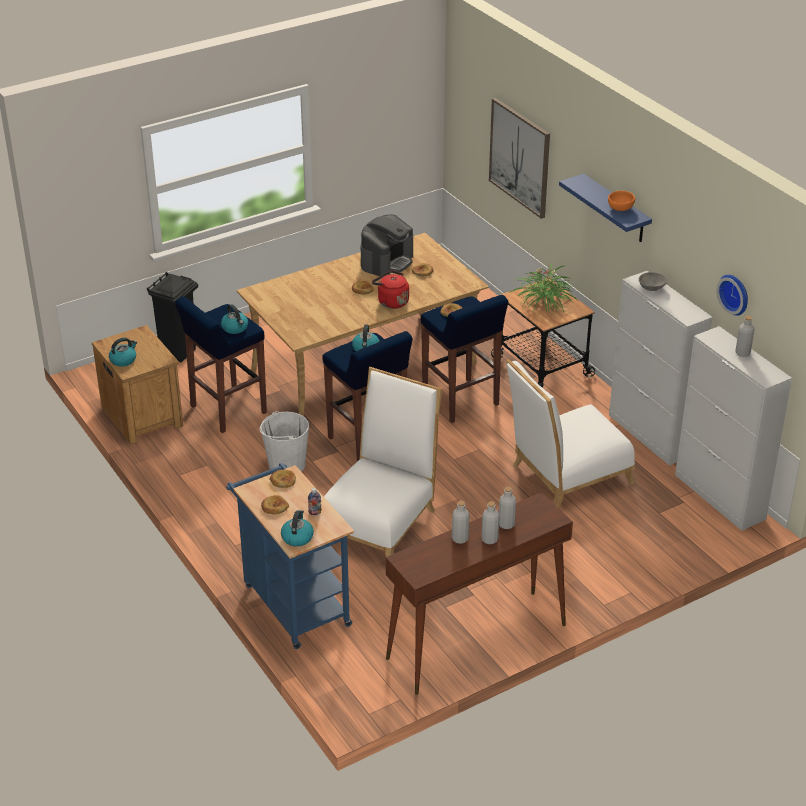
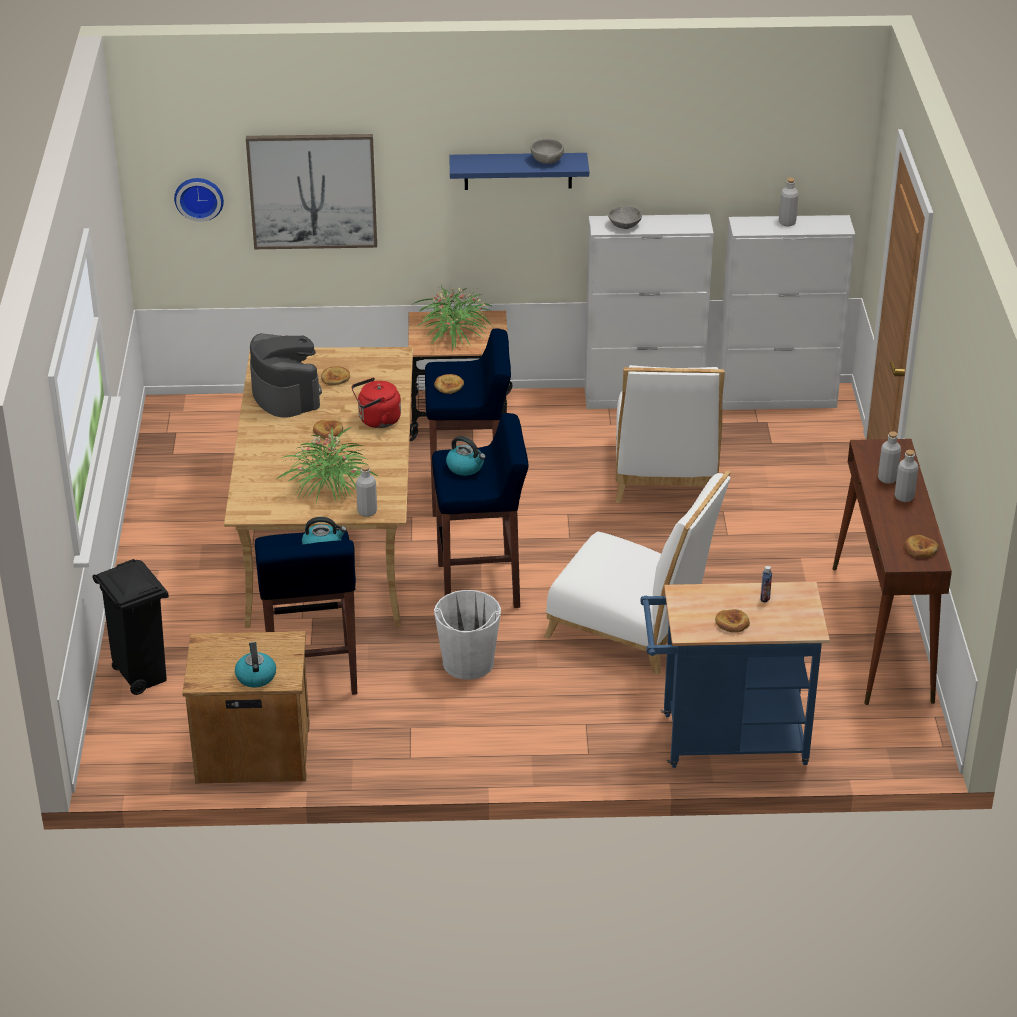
camera: 60 degrees left, 0 degrees up
(283, 480) = (687, 602): bread -> bread (920, 549)
(297, 537) = (800, 624): kettle -> none
(307, 309) = (329, 484): none -> potted plant
(380, 521) = (634, 628): white chair -> white chair turned 150 degrees clockwise
(460, 539) = (889, 515): grey bottle -> grey bottle (367, 511)
(621, 208) = (547, 160): orange bowl -> grey bowl
(735, 293) = (740, 171): wall clock -> wall clock (199, 197)

